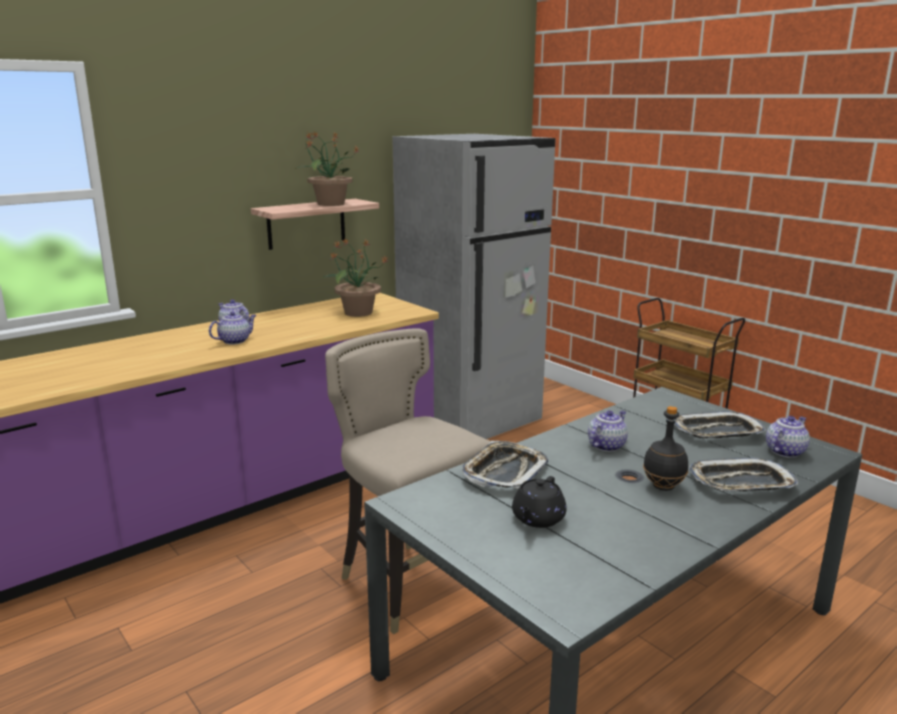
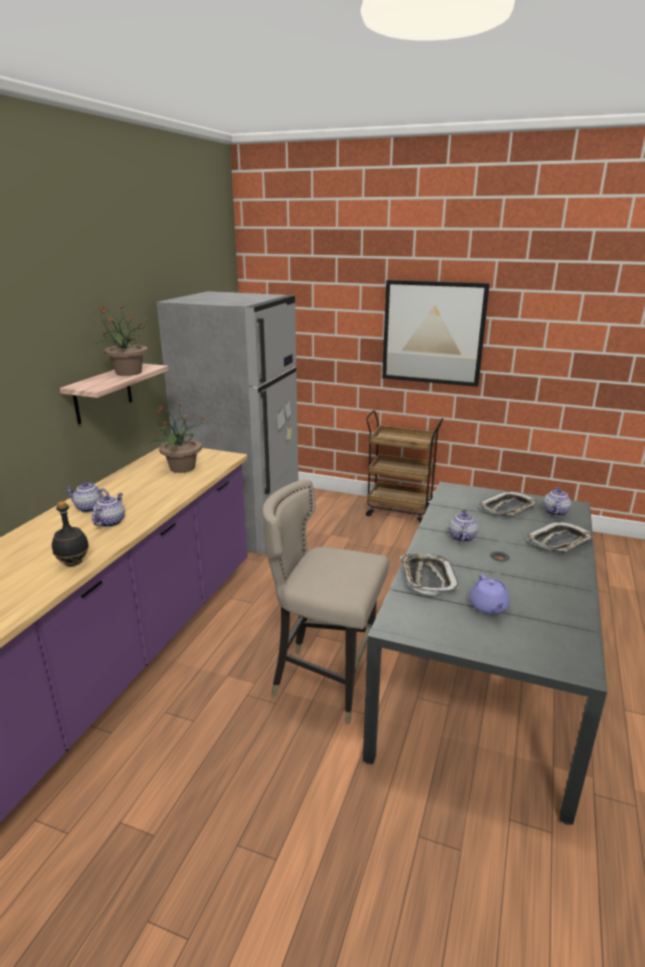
camera: 30 degrees left, 5 degrees up
(537, 519) = (488, 607): black teapot -> purple teapot
(662, 486) = (525, 558): black bottle -> black bottle (73, 563)
(745, 198) = (433, 333): none -> picture

